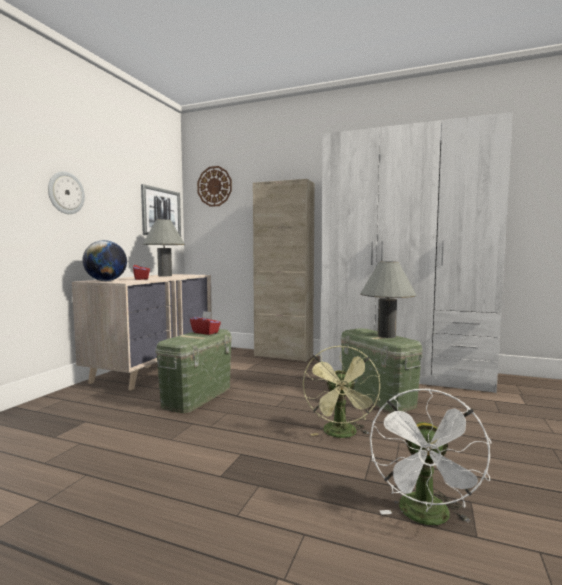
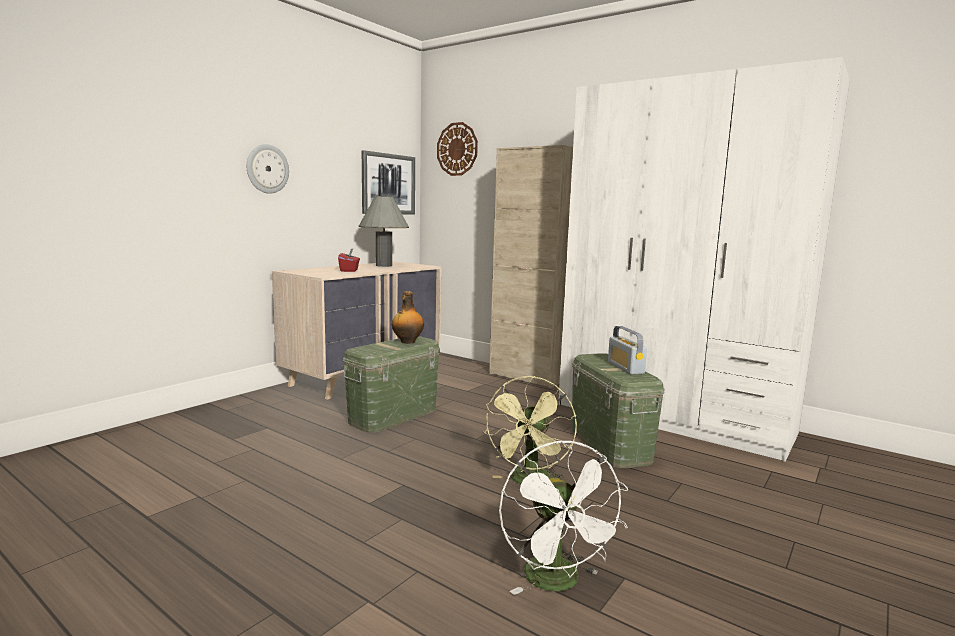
camera: 15 degrees right, 5 degrees up
(106, 281) = (306, 272): globe -> none
(205, 332) = (407, 342): red tissue box -> bottle
(386, 336) = (625, 367): grey table lamp -> radio
(427, 518) = (558, 583): white fan -> white fan turned 45 degrees counterclockwise

